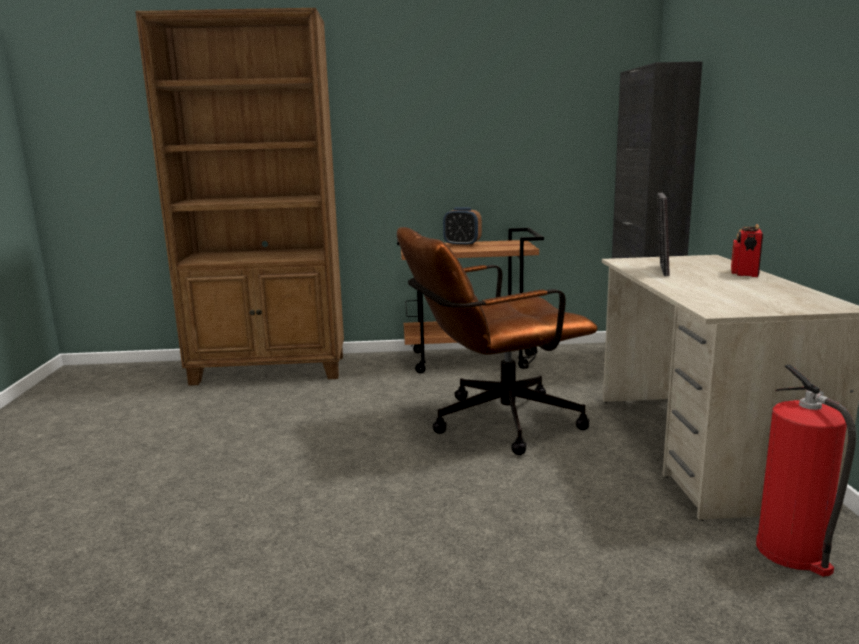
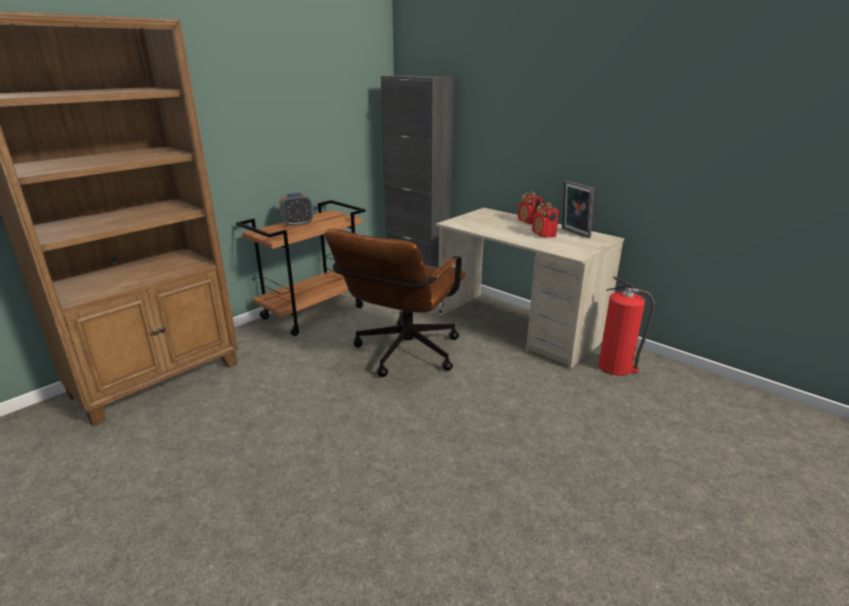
camera: 45 degrees left, 10 degrees up
(660, 270) = (488, 228): picture frame -> picture frame (574, 233)
(727, 287) = (544, 234): none -> radio

